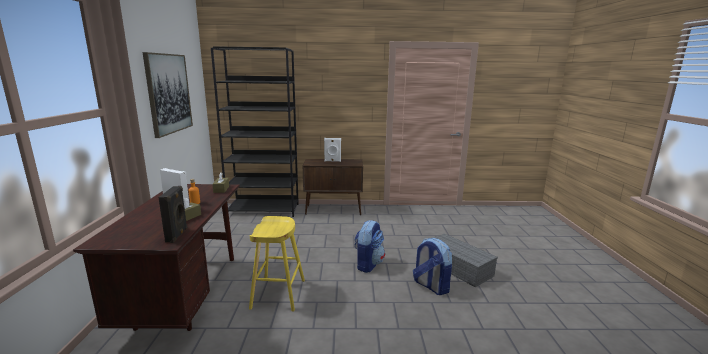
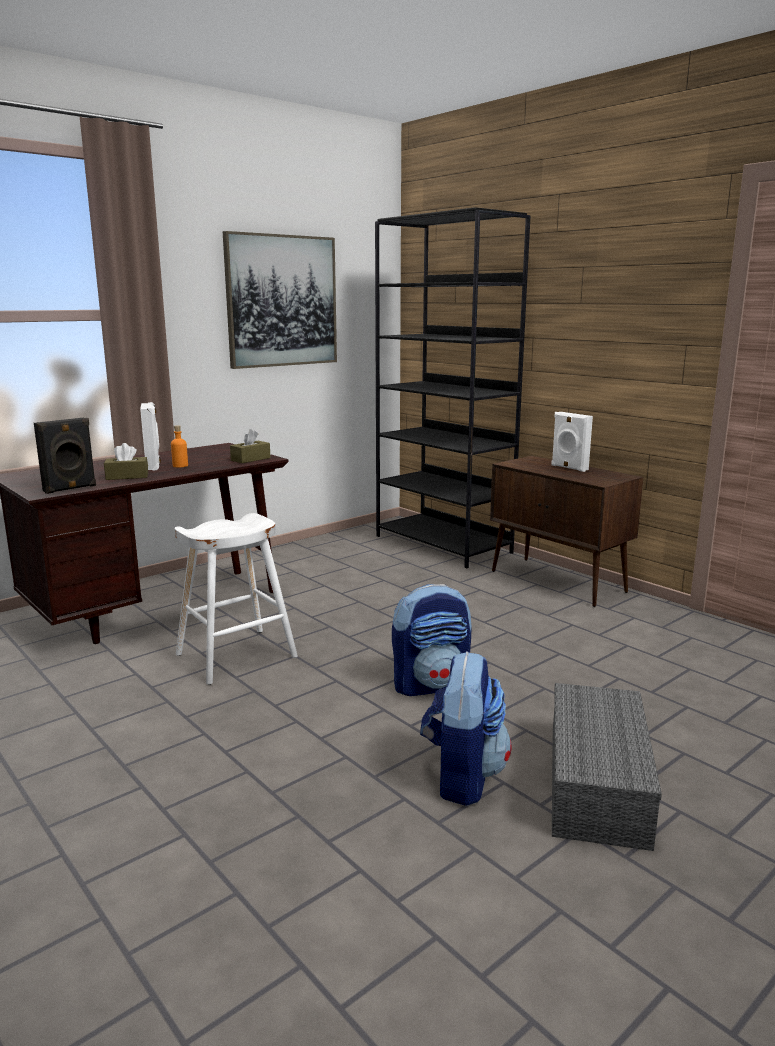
camera: 50 degrees right, 0 degrees up
(278, 293) = (236, 655): yellow stool -> white stool

